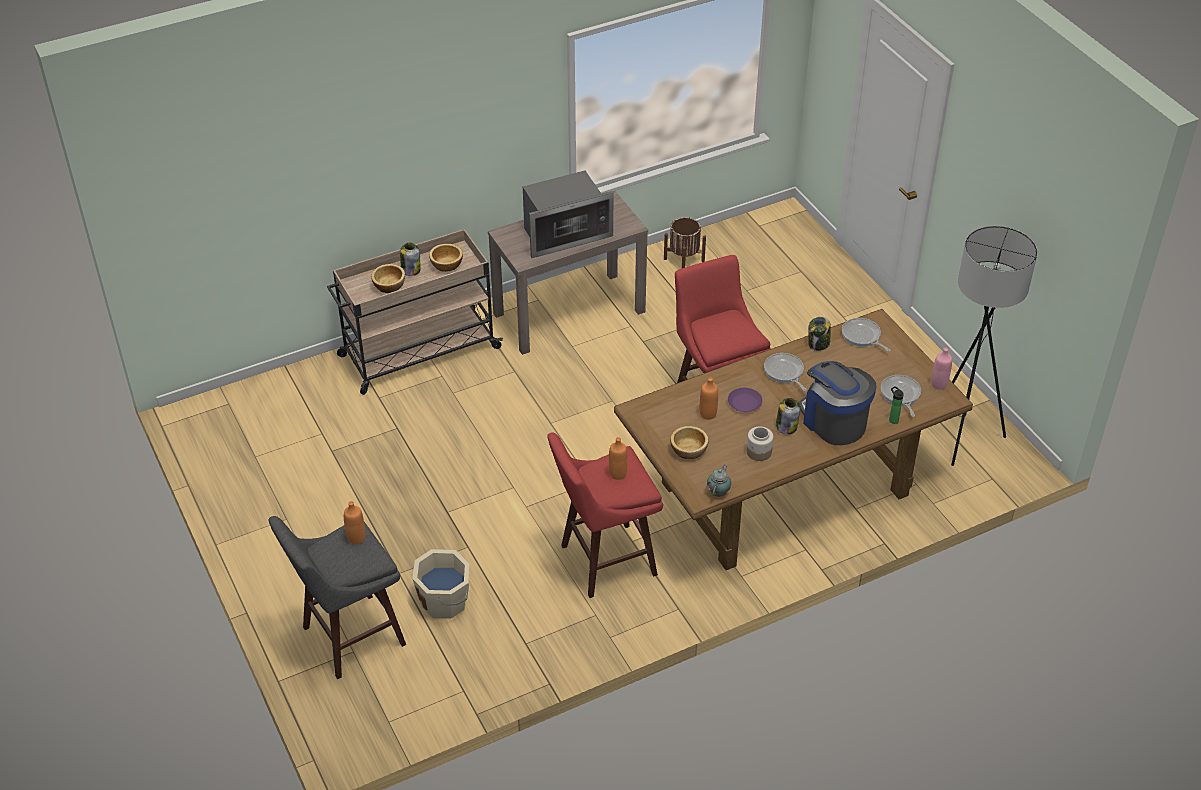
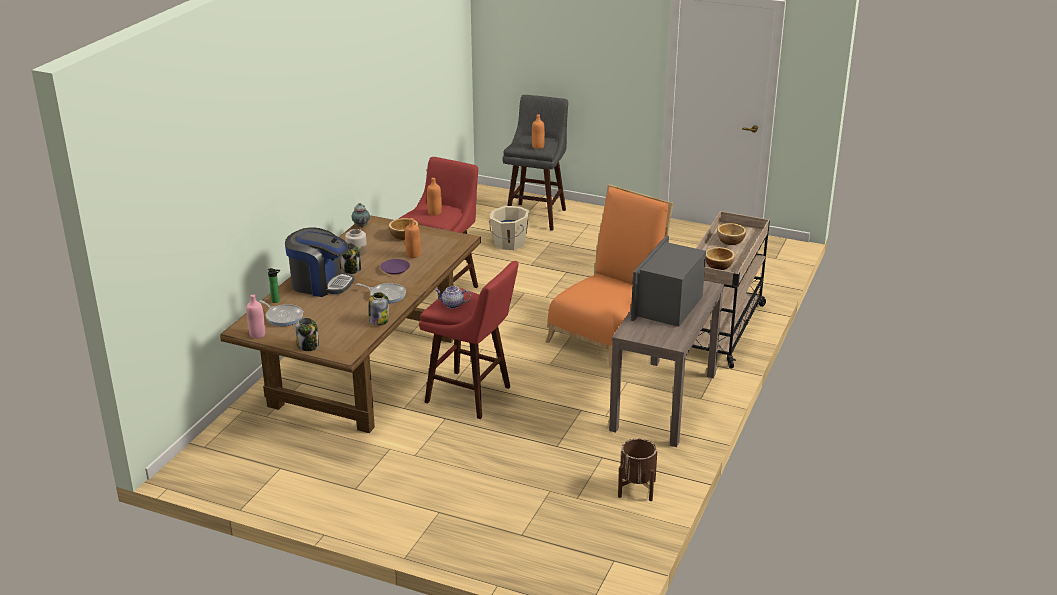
camera: 140 degrees right, 15 degrees down
(410, 269) = (735, 253): jar -> jar (308, 346)
(515, 407) = (608, 331): none -> orange chair
(736, 330) = (452, 305): none -> teapot
(862, 336) = (348, 339): frying pan -> none
(959, 434) = (253, 466): grey floor lamp -> none

